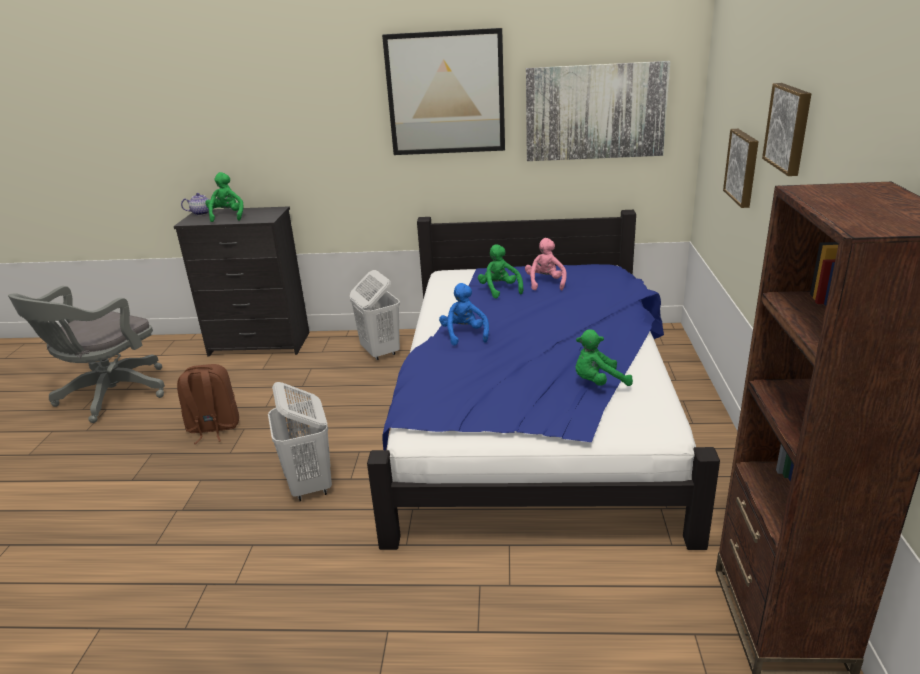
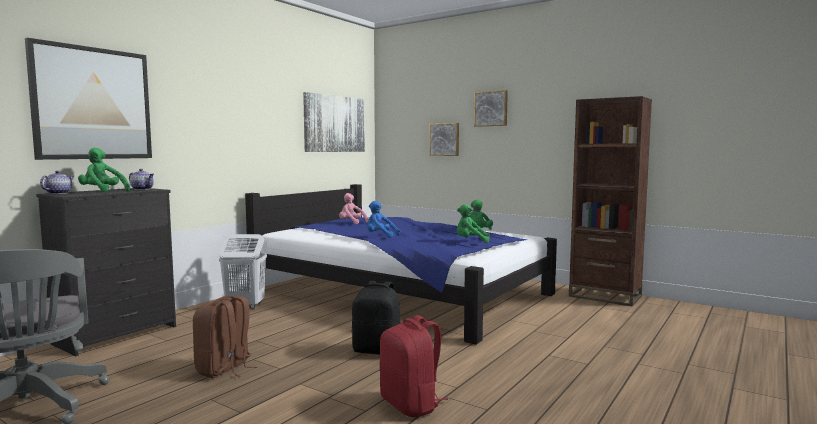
camera: 60 degrees left, 20 degrees down
(177, 568) = (411, 405): none -> red backpack
(267, 214) = (142, 189): none -> teapot
(310, 485) = (377, 350): white laundry basket -> black backpack
(446, 93) = (261, 102): picture -> picture (92, 103)
(499, 290) = (338, 227): green plush toy -> green plush toy (471, 241)

